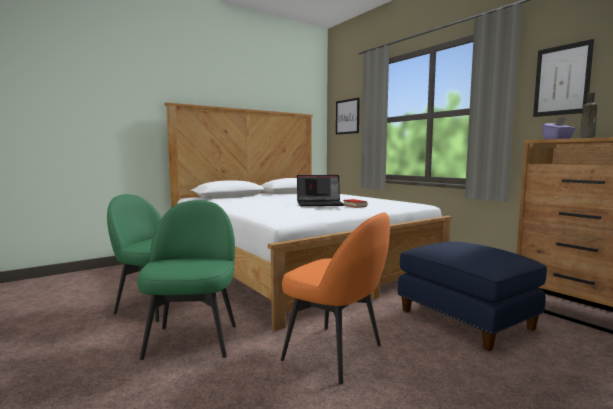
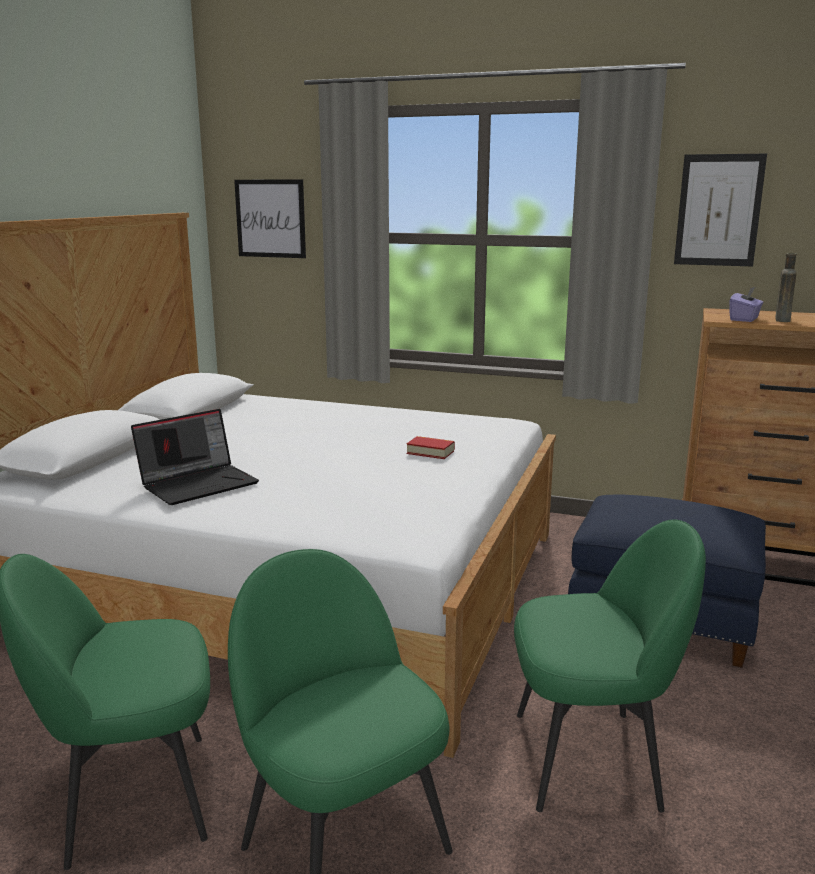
camera: 35 degrees left, 10 degrees up
(320, 204) = (377, 463): laptop -> laptop (199, 483)
(335, 353) = (590, 759): orange chair -> green chair

